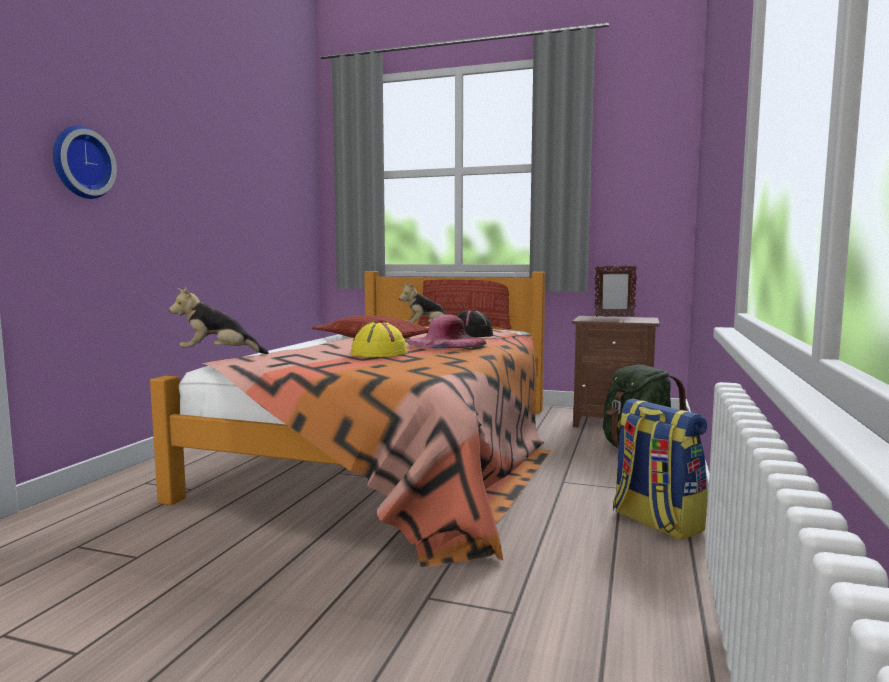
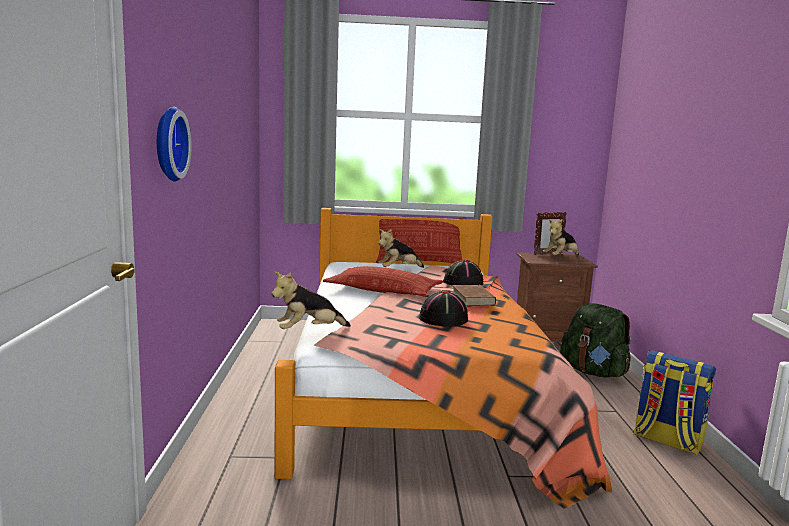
camera: 20 degrees left, 5 degrees up
(378, 354) = (443, 319): yellow hat -> black hat
(447, 342) = (473, 299): pink hat -> brown book
(624, 318) = (561, 258): none -> plush toy

